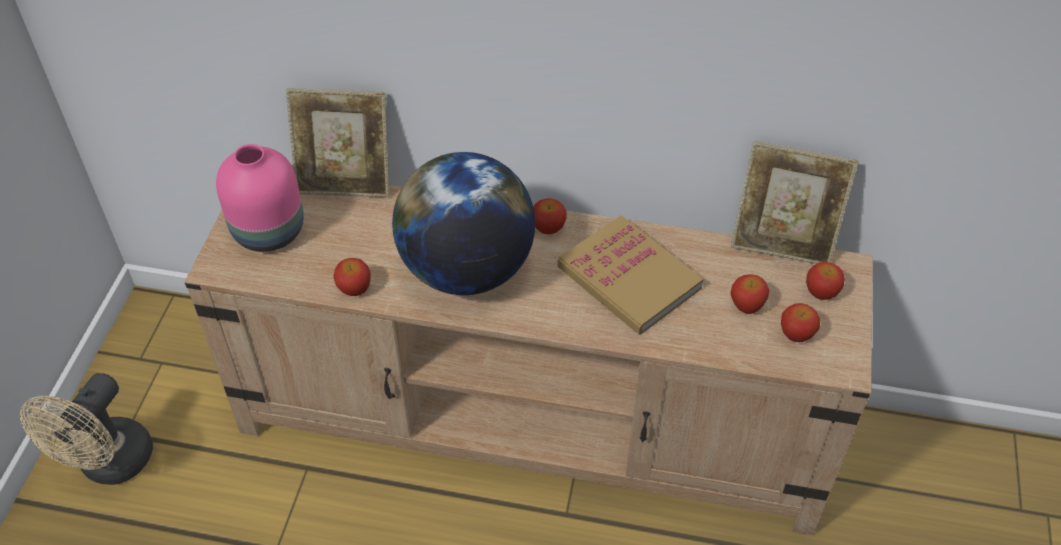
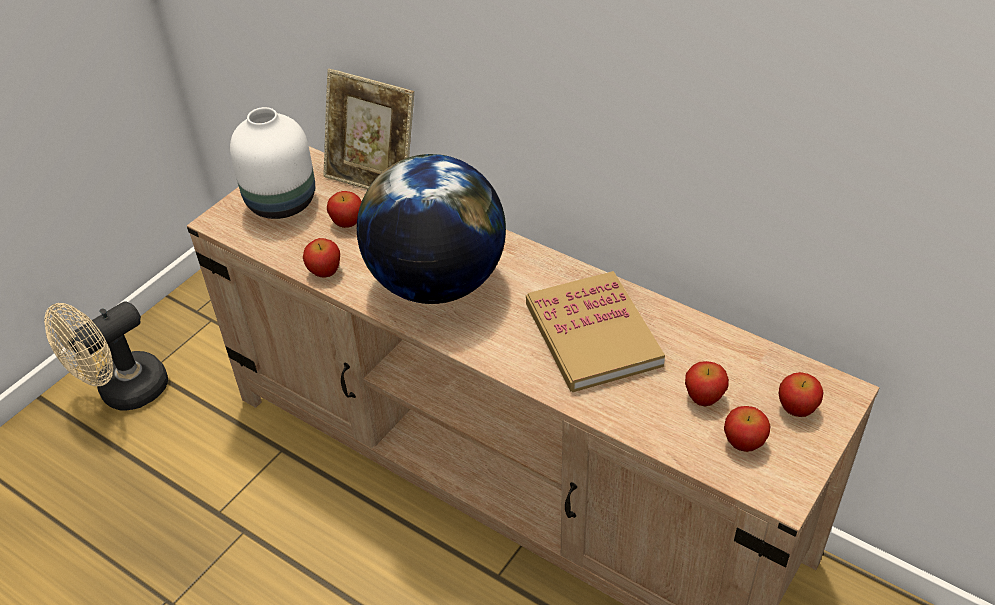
camera: 25 degrees right, 5 degrees down
(268, 233) = (280, 204): pink vase -> white vase
(548, 228) = (538, 266): apple -> apple (347, 222)
(782, 243) = (779, 347): picture frame -> none

